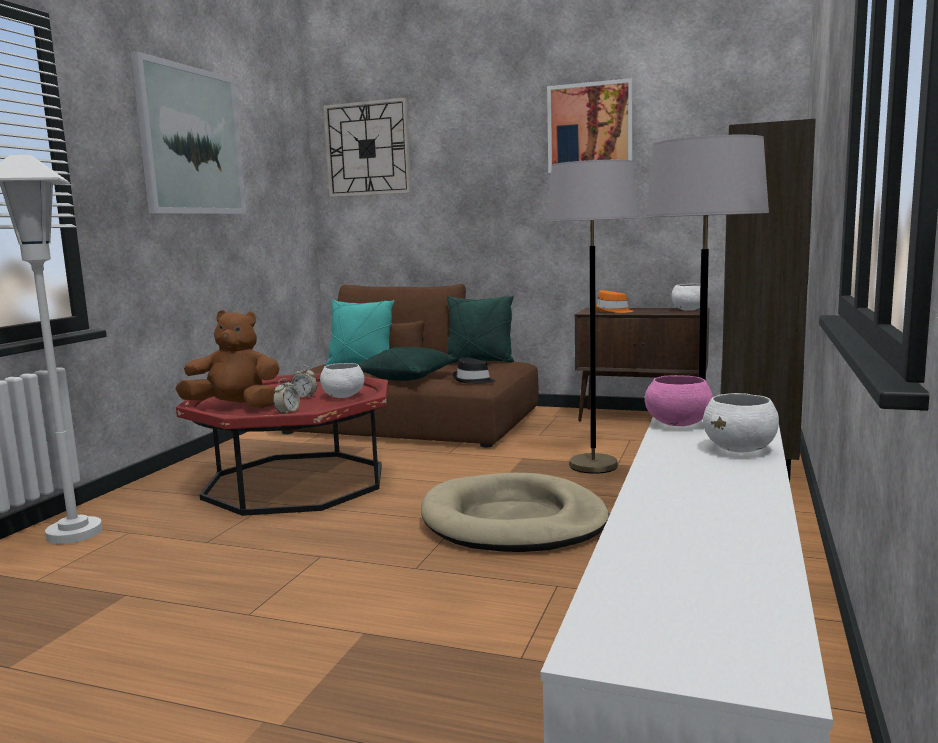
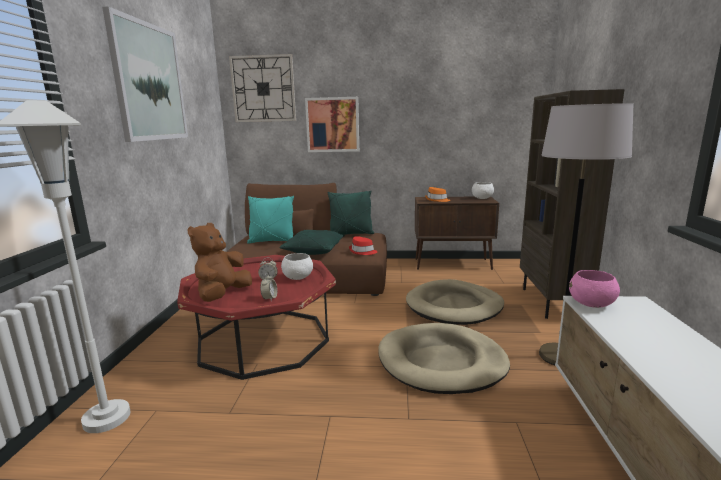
camera: 15 degrees left, 5 degrees up
(235, 407) = (222, 295): brown plush toy -> brown plush toy turned 60 degrees counterclockwise
(473, 380) = (362, 252): black hat -> red hat
(590, 127) = (419, 81): picture -> picture (332, 125)
(593, 466) = (454, 306): grey floor lamp -> beige dog bed
(740, 449) = (666, 330): white bowl -> none

